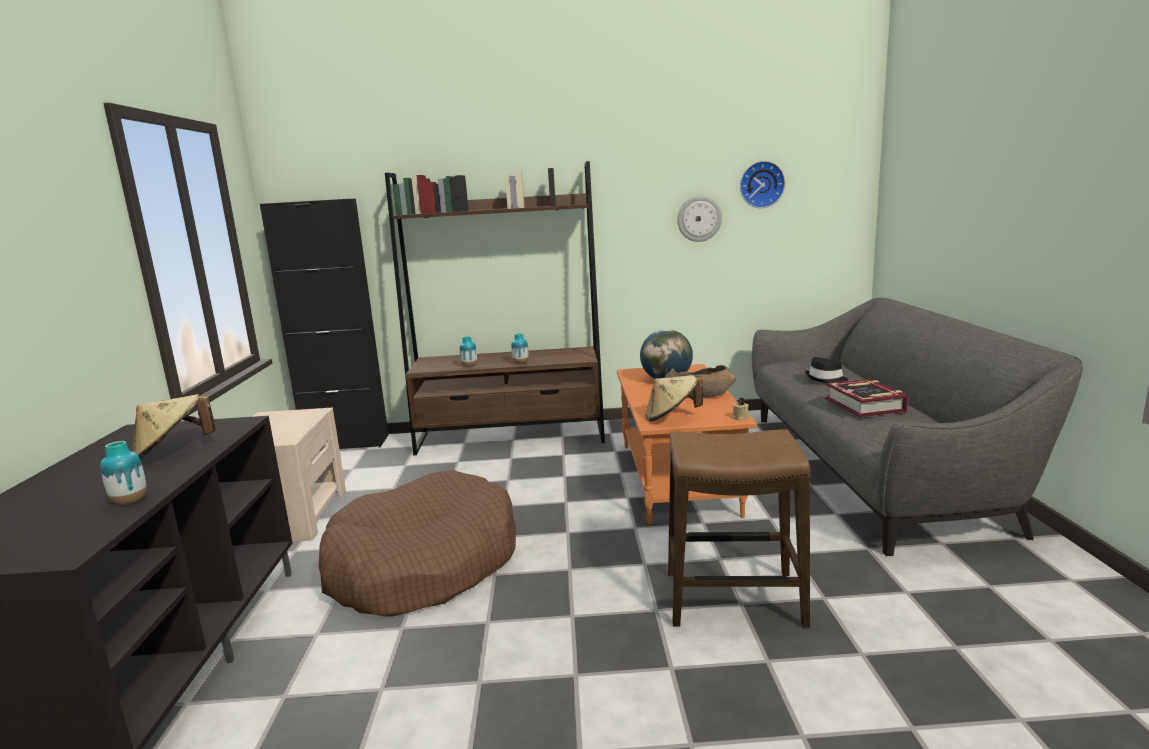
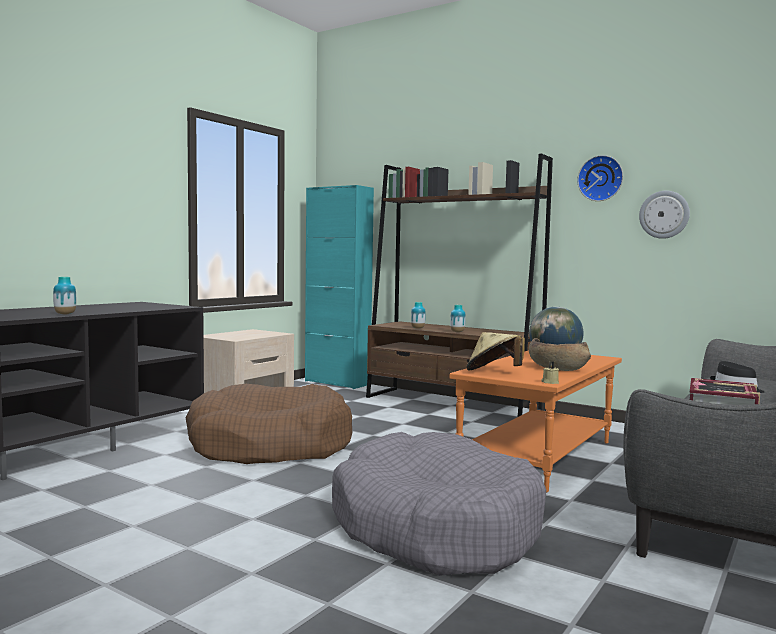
camera: 35 degrees right, 10 degrees down
(173, 452) = (127, 308): beige hat -> none
(347, 443) = (337, 383): black cabinet -> turquoise cabinet
(734, 599) = (434, 527): stool -> grey dog bed
(761, 184) = (740, 180): wall clock -> wall clock (601, 178)

